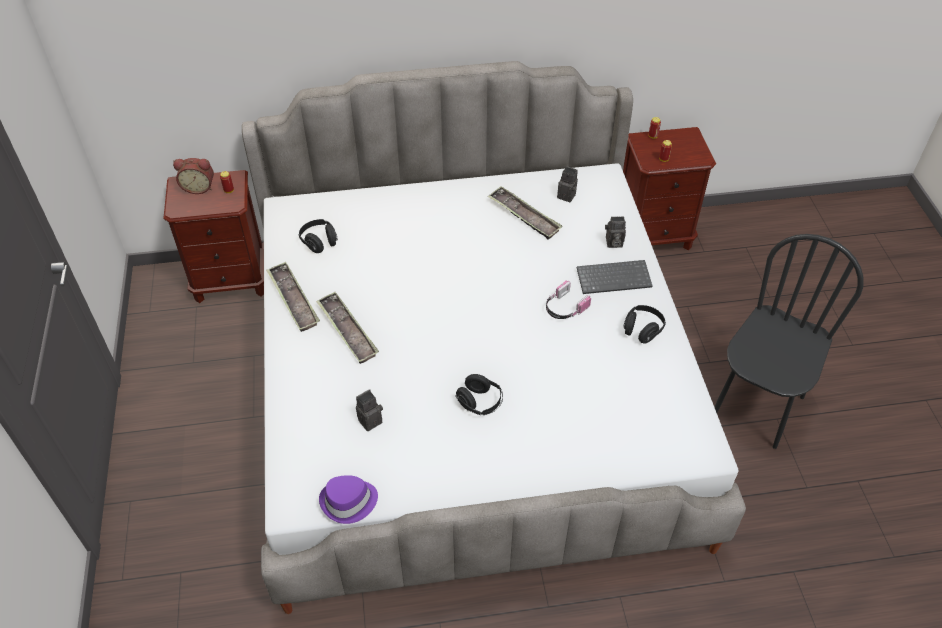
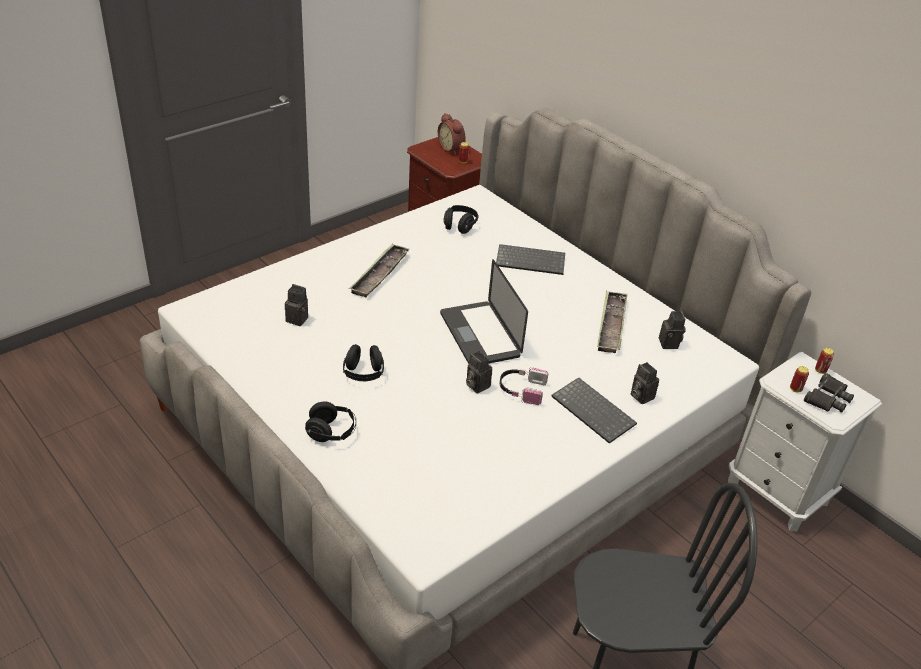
camera: 55 degrees right, 10 degrees down
(293, 300) = (387, 236): tray -> none
(349, 502) = (209, 336): purple hat -> none
(407, 220) = (531, 260): none -> keyboard
(481, 301) = (480, 335): none -> laptop
(541, 333) = (476, 385): none -> camera
(642, 330) = (544, 454): black headphones -> black headphones (331, 432)
(653, 235) = (777, 492): brown nightstand -> white nightstand
(681, 149) = (827, 398): none -> black binoculars

